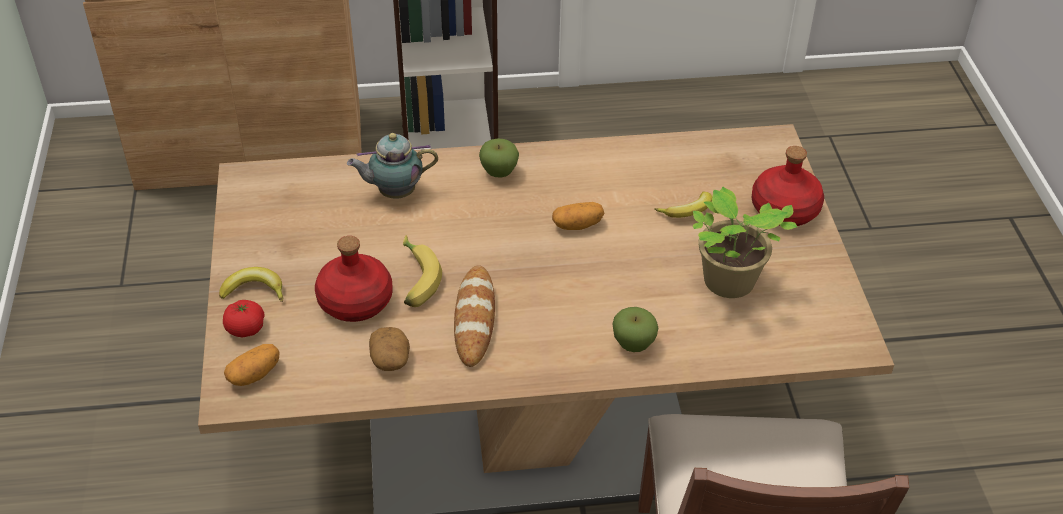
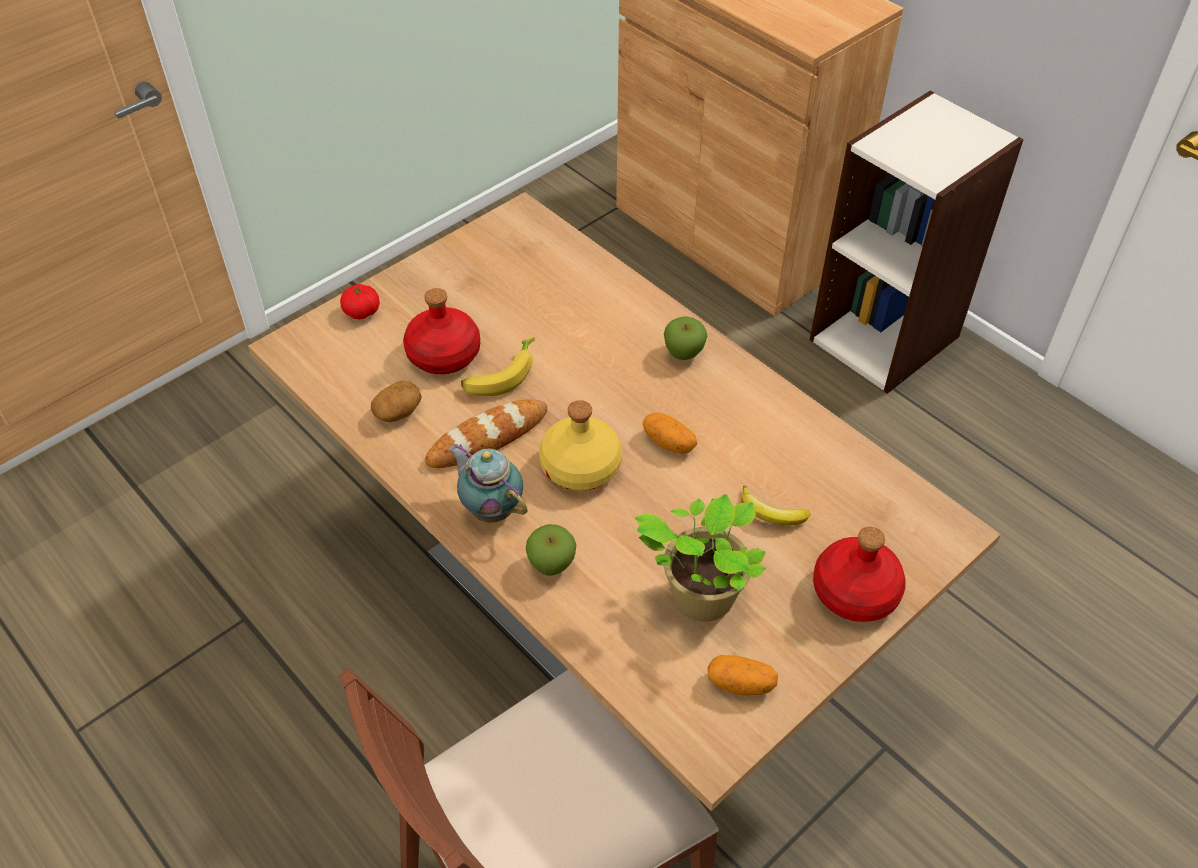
camera: 55 degrees right, 5 degrees up
(254, 290) = (405, 292): banana -> none
(254, 374) = (319, 344): potato -> potato (740, 684)
(394, 192) = (590, 304): teapot -> teapot (491, 508)
(555, 282) = (580, 467): none -> yellow bottle

